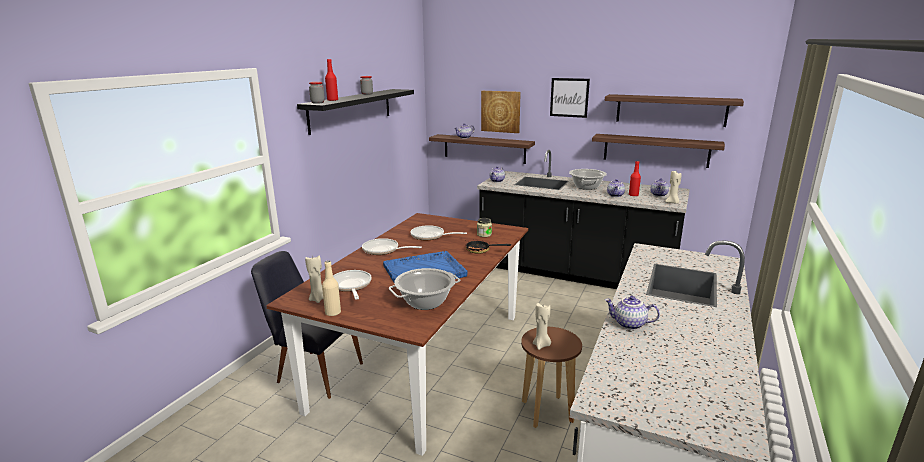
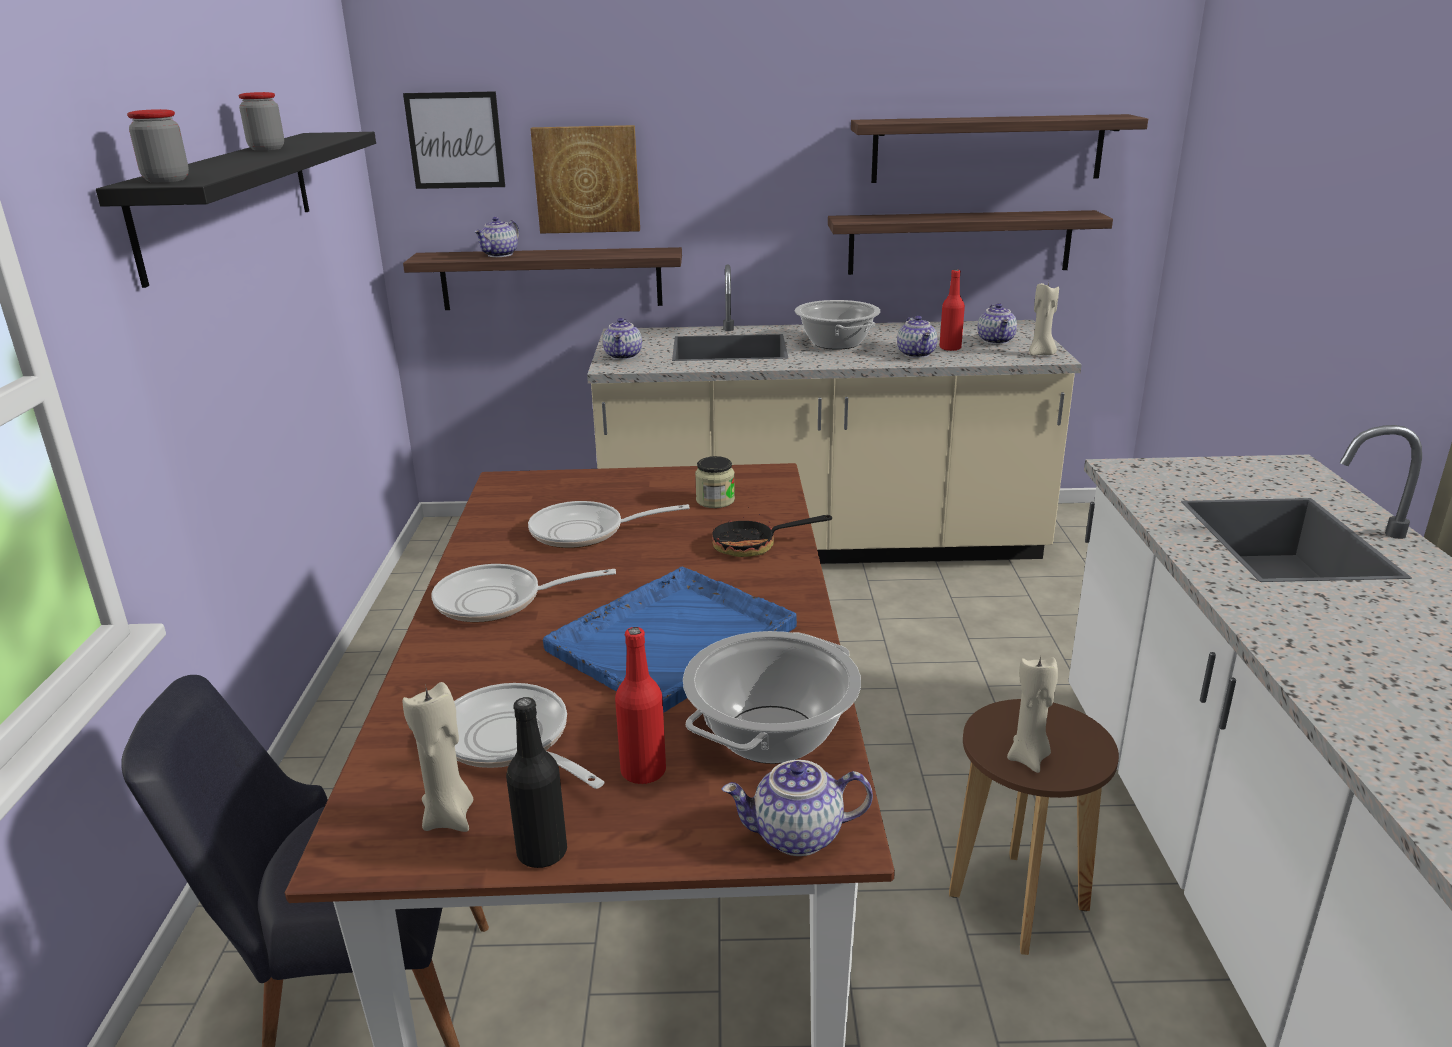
camera: 25 degrees left, 5 degrees up
(332, 100) = (200, 170): red bottle -> red bottle (643, 771)
(333, 313) = (542, 852): beige bottle -> black bottle
(569, 97) = (758, 133): picture -> picture (455, 140)
(575, 273) = (821, 542): black counter -> beige counter
(629, 324) = (1327, 669): teapot -> teapot (797, 837)

